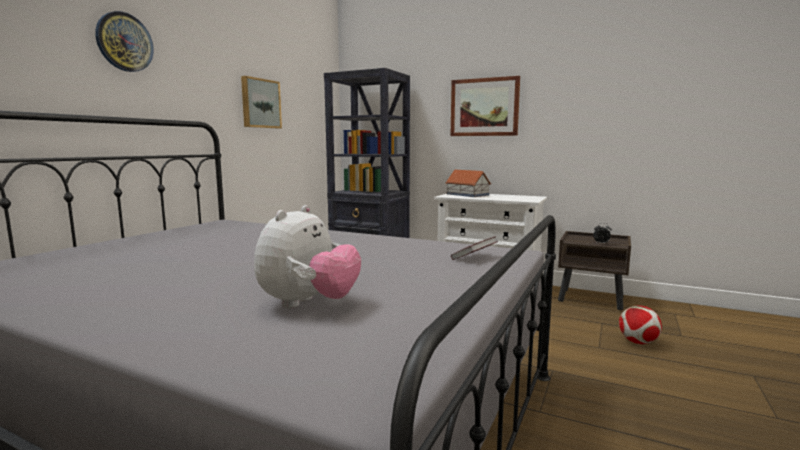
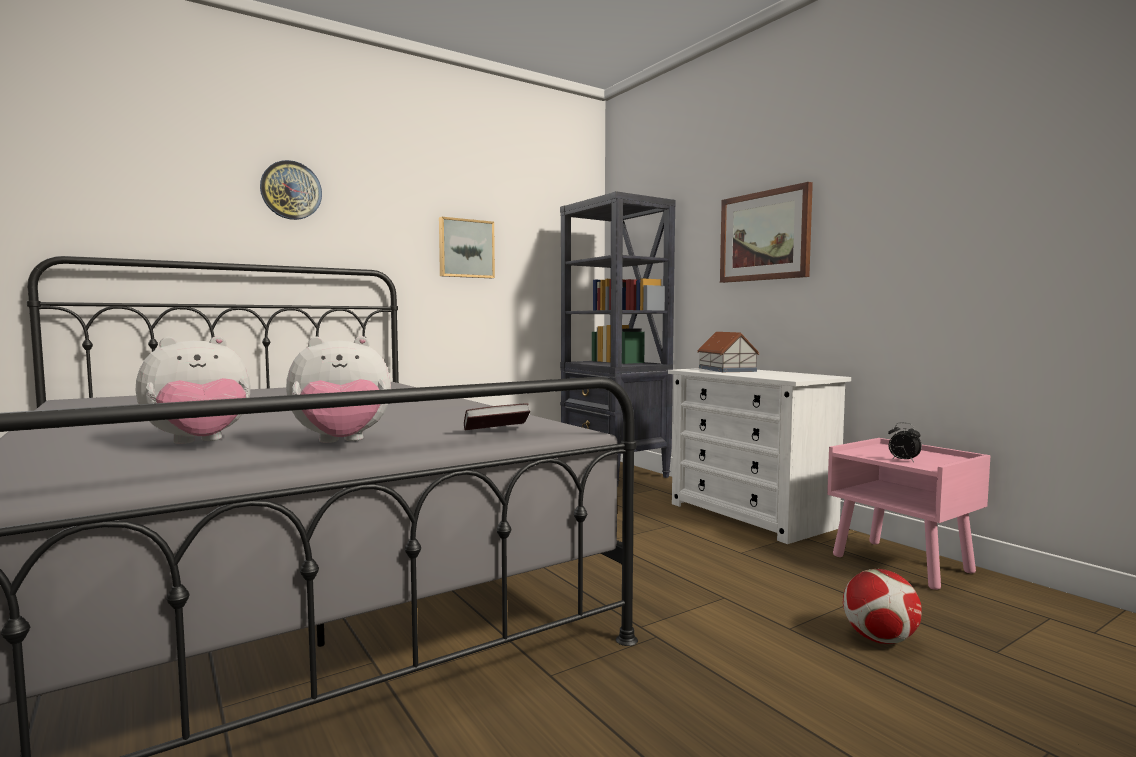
camera: 30 degrees right, 5 degrees down
(417, 284) = (342, 443): none -> plush toy
(591, 299) = (903, 564): brown nightstand -> pink nightstand

